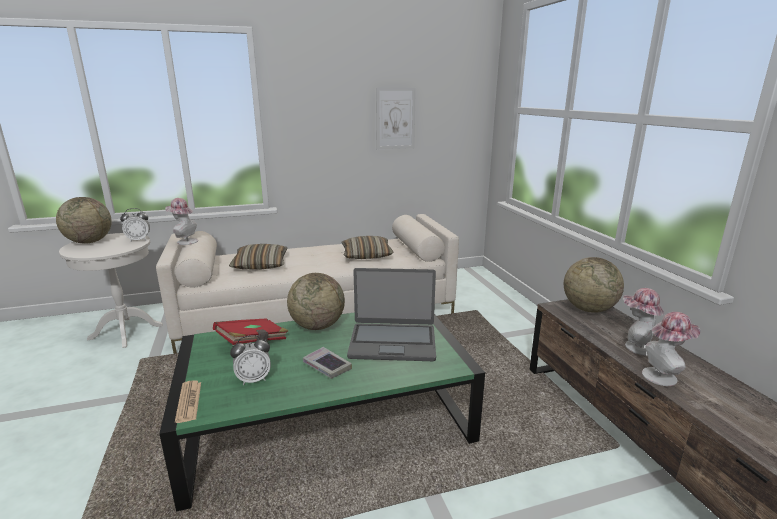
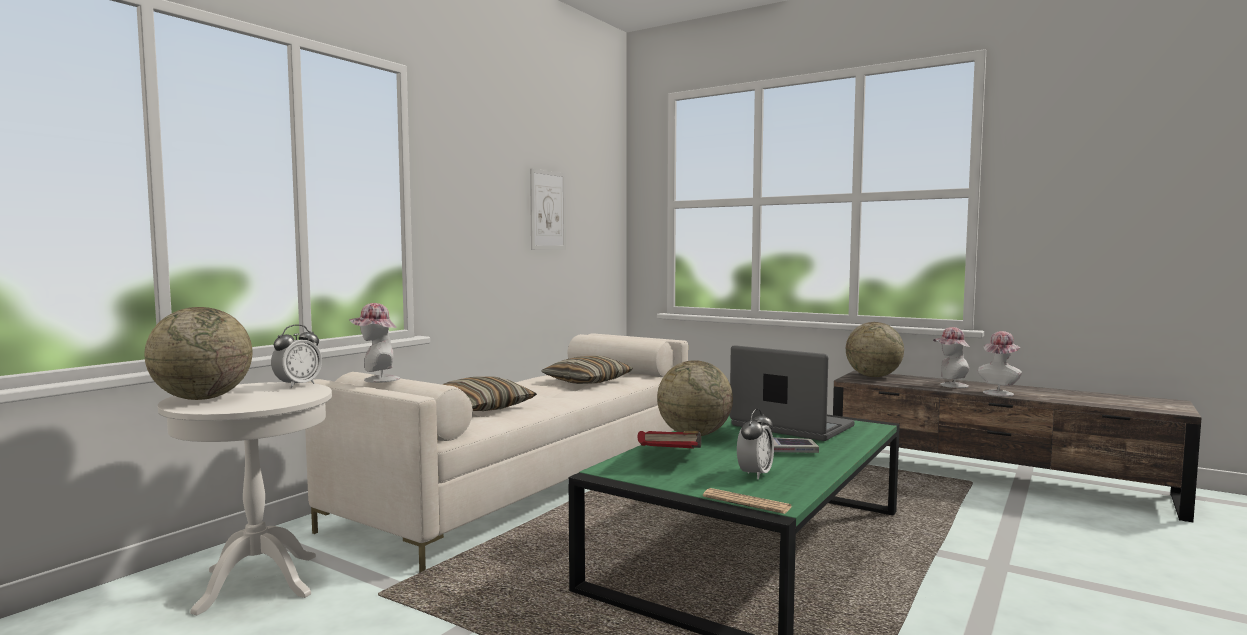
camera: 40 degrees left, 15 degrees down
(392, 342) = (791, 426): laptop -> laptop turned 105 degrees counterclockwise

